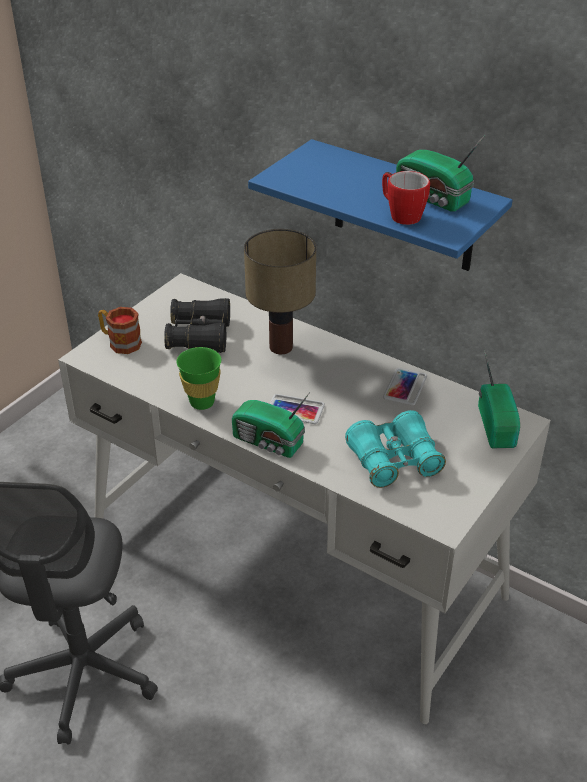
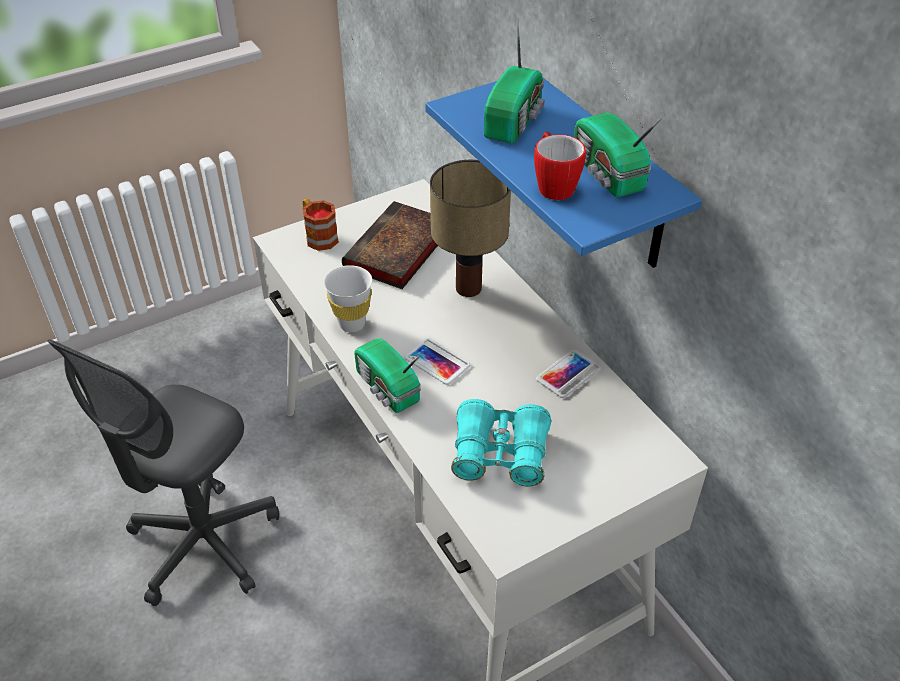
camera: 25 degrees right, 5 degrees up
(199, 336) = (397, 252): black binoculars -> book
(202, 402) = (352, 324): green cup -> white cup
(498, 425) = (641, 453): radio -> radio (516, 120)

